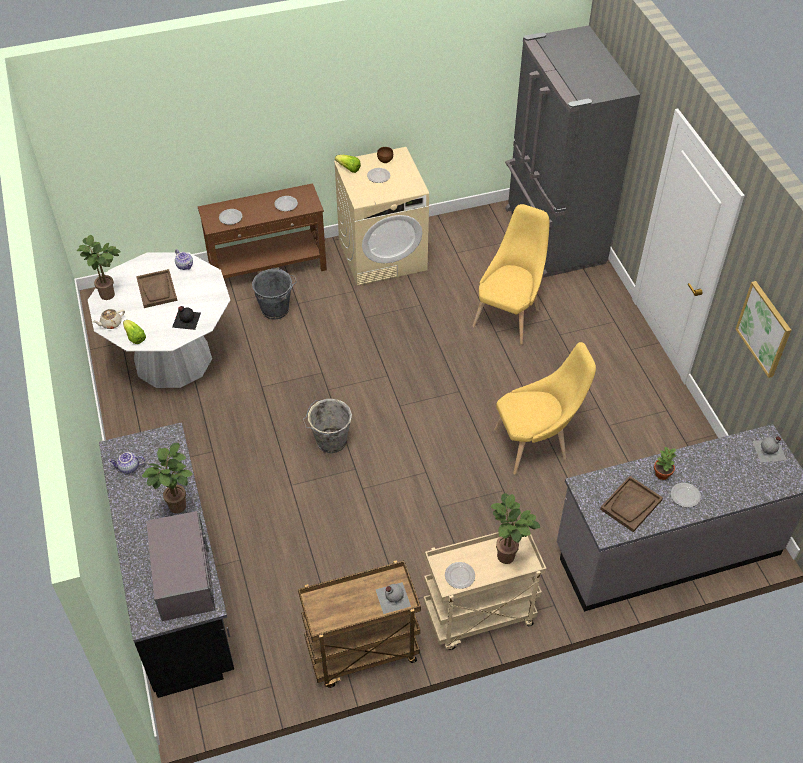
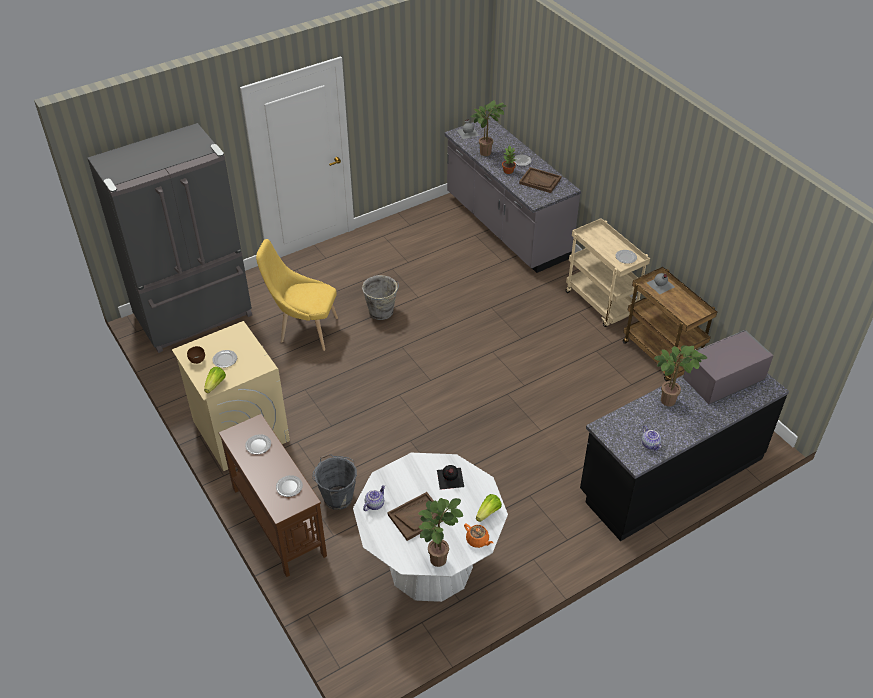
camera: 105 degrees left, 5 degrees down
(111, 323) = (477, 540): beige teapot -> orange teapot
(330, 441) = (486, 416): grey bucket -> grey bucket (381, 312)
(508, 558) = (599, 238): potted plant -> potted plant (486, 151)
(535, 444) = (440, 296): yellow chair -> none
(764, 329) = (403, 101): picture -> none

